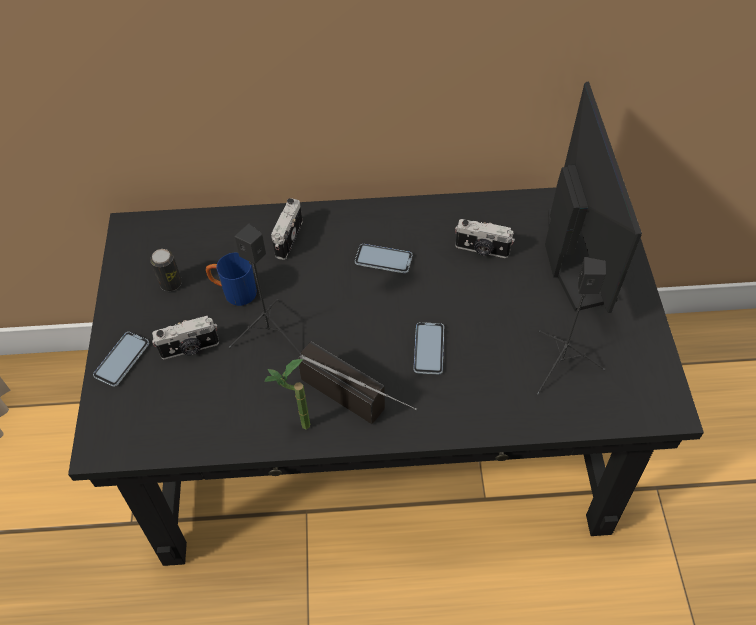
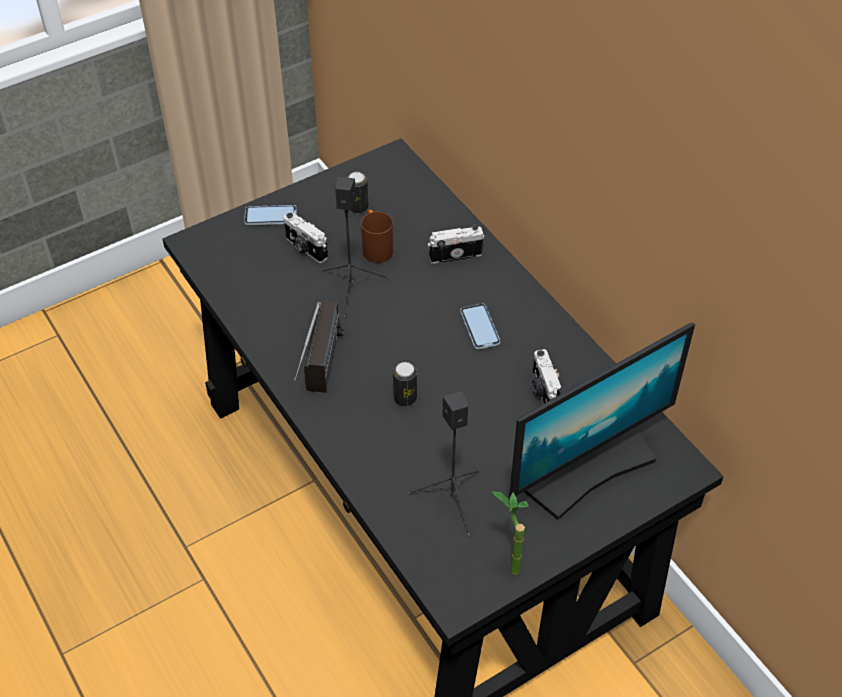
camera: 60 degrees right, 5 degrees down
(234, 292) = (375, 248): blue mug -> brown mug
(296, 428) = (274, 345): potted plant -> potted plant (507, 565)
(429, 349) = (405, 398): phone -> can

